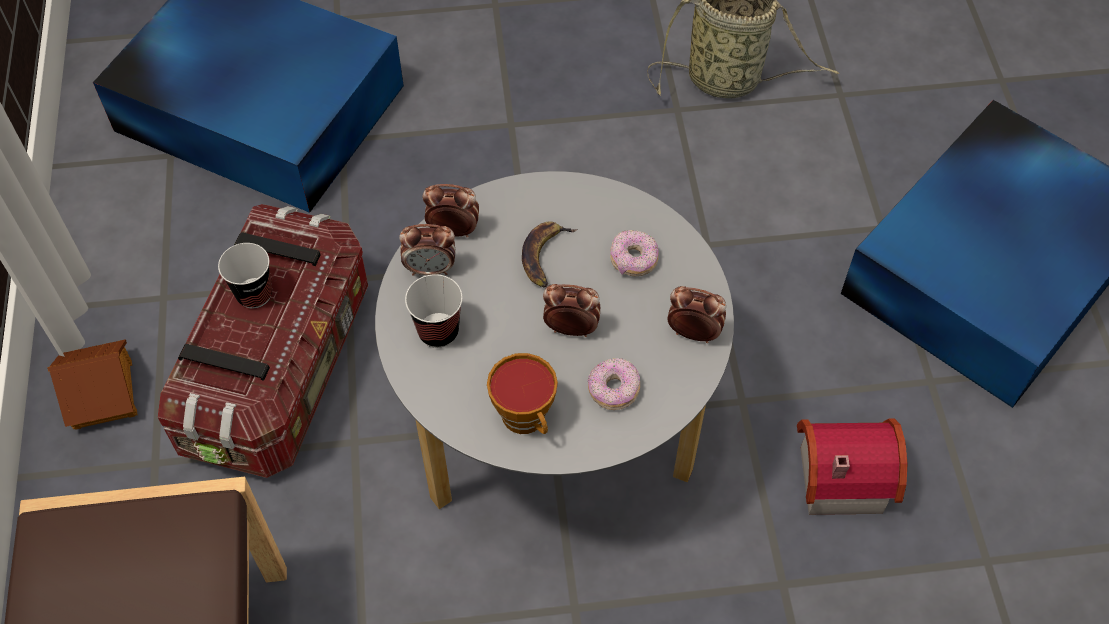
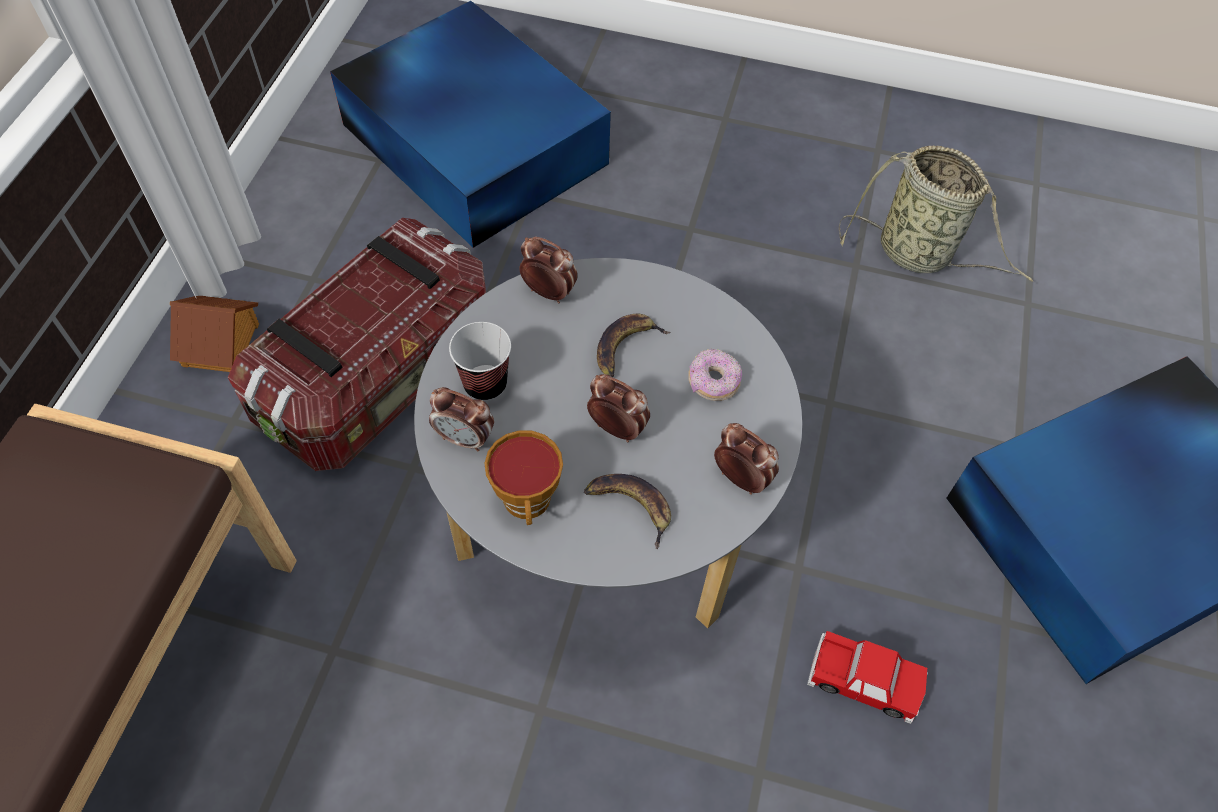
camera: 20 degrees right, 0 degrees up
(254, 294) = (364, 296): cup -> none
(430, 269) = (508, 321): alarm clock -> alarm clock (465, 438)
(613, 390) = (629, 506): donut -> banana
(837, 474) = (865, 680): toy house -> toy car

